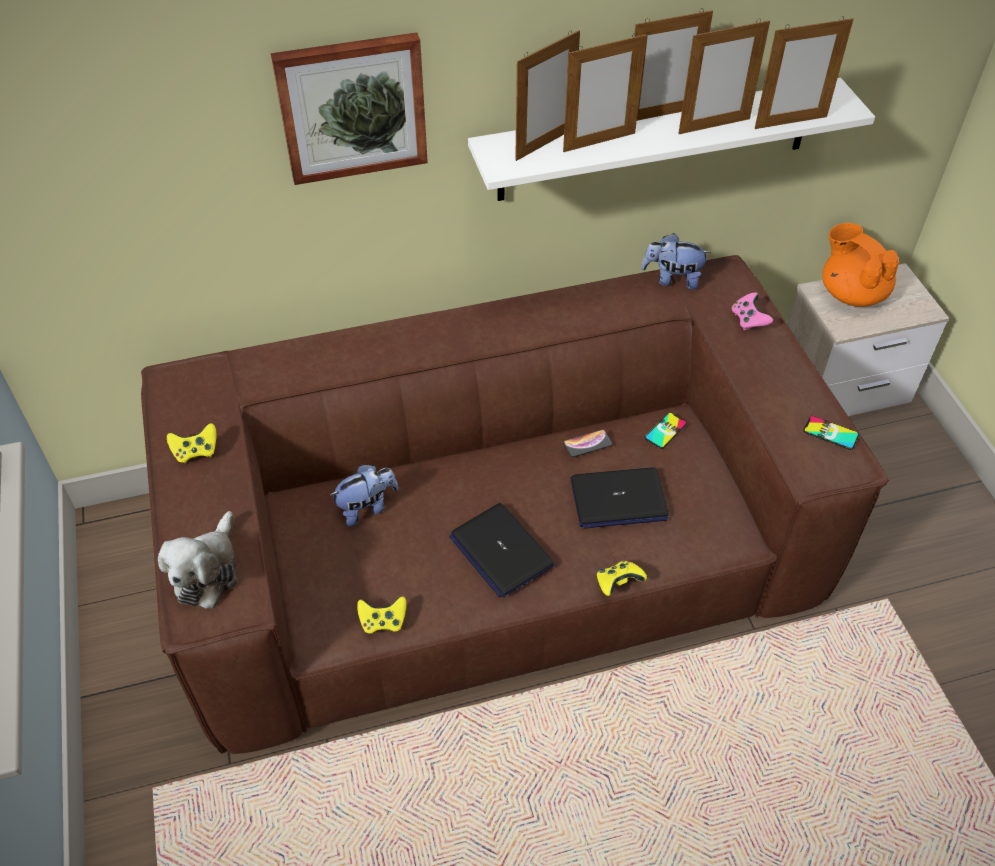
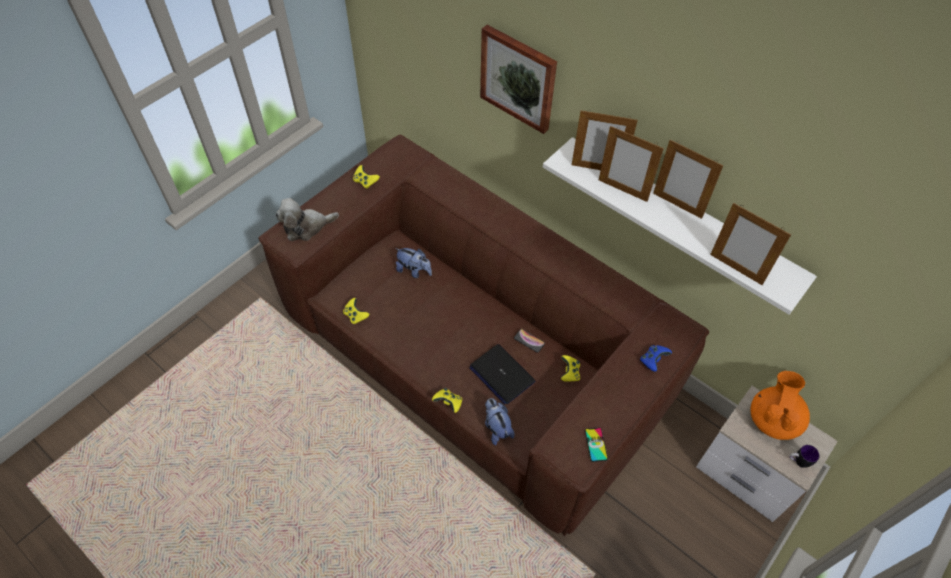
camera: 55 degrees right, 5 degrees up
(500, 551) = (429, 339): laptop -> none
(665, 430) = (569, 373): phone -> yellow game controller
(672, 279) = (653, 307): plush toy -> plush toy (496, 427)
(714, 126) = (692, 234): picture frame -> none
(748, 320) = (653, 360): pink game controller -> blue game controller
(912, 305) = (797, 461): none -> mug

